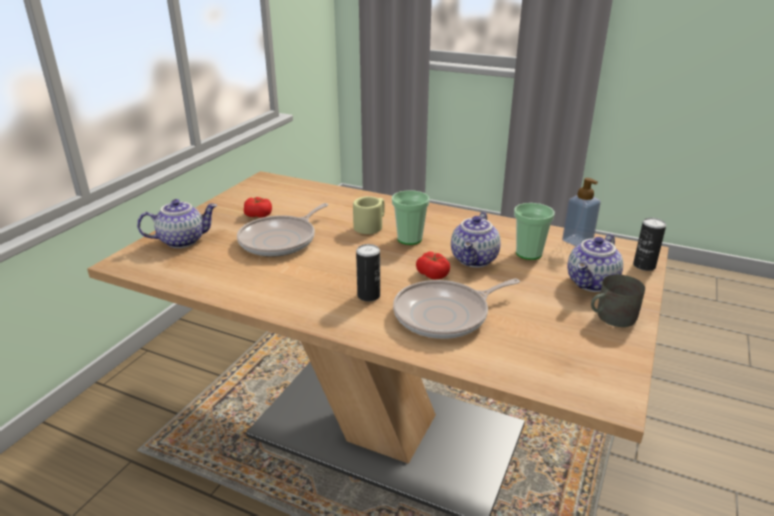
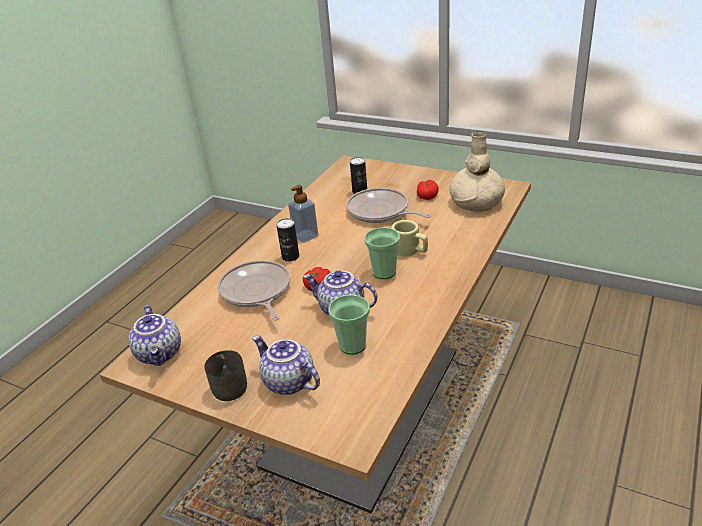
camera: 95 degrees right, 5 degrees up
(182, 240) = (380, 175): teapot -> teapot (161, 354)
(287, 193) = (476, 202): none -> beige vase
(577, 241) = (380, 387): soap dispenser -> soap dispenser (305, 236)
(644, 266) = (318, 433): can -> can (359, 191)

